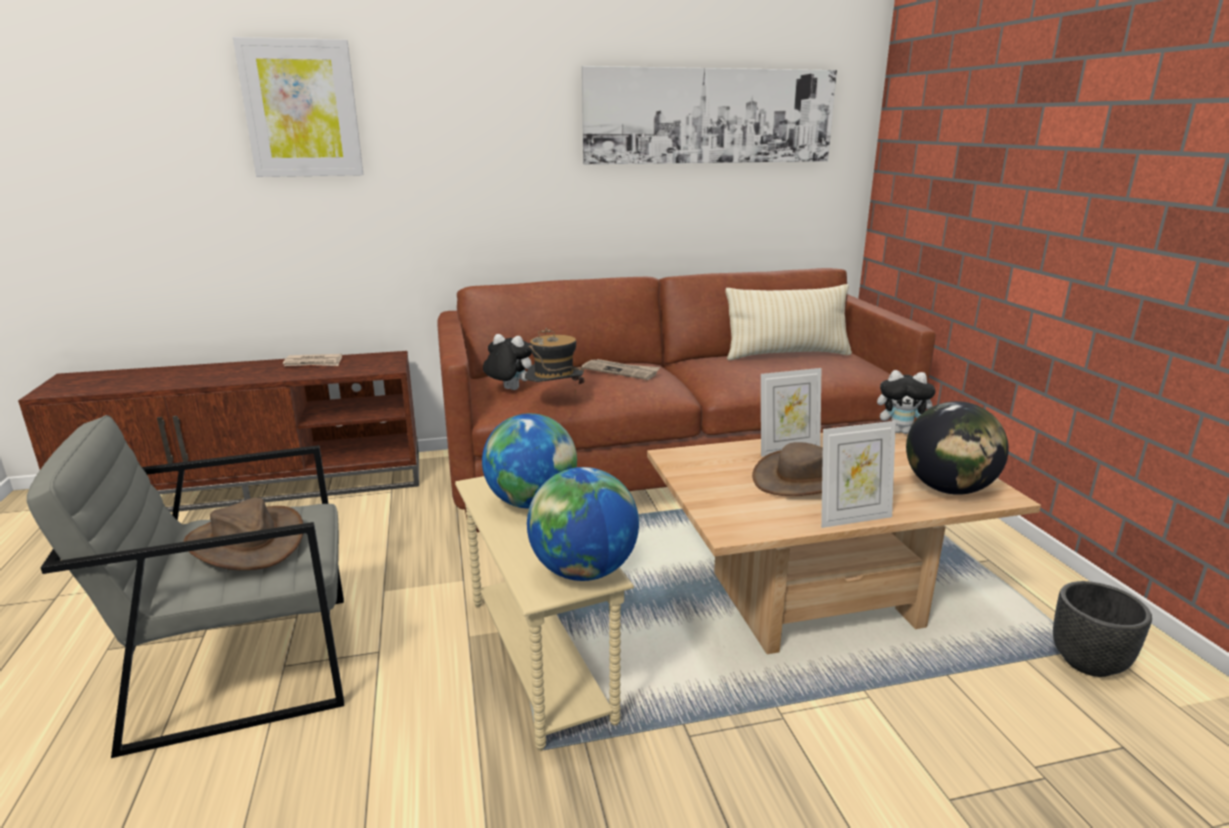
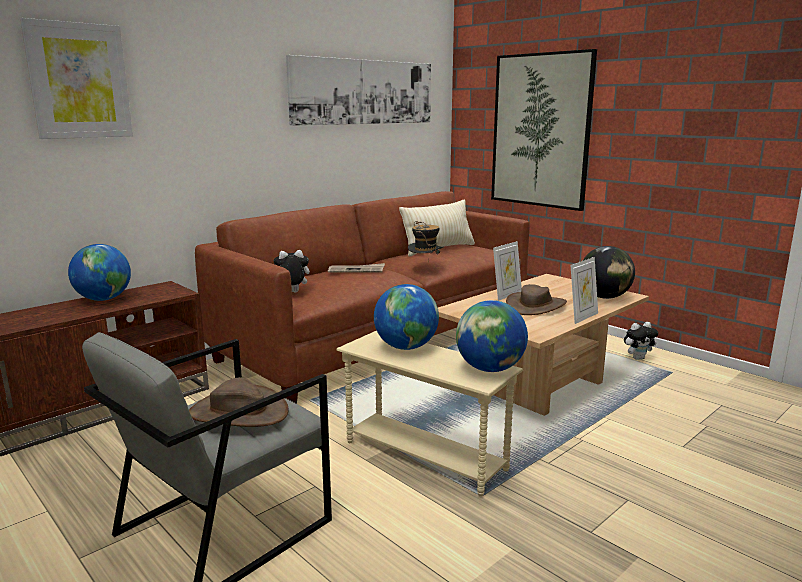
camera: 30 degrees left, 5 degrees down
(313, 363) = (103, 299): newspaper -> globe
(555, 401) = (339, 293): hat -> hat (425, 267)
(901, 431) = (548, 277): plush toy -> plush toy (638, 358)
(983, 182) = (540, 131): none -> picture
(1087, 663) = (678, 377): black planter -> none

